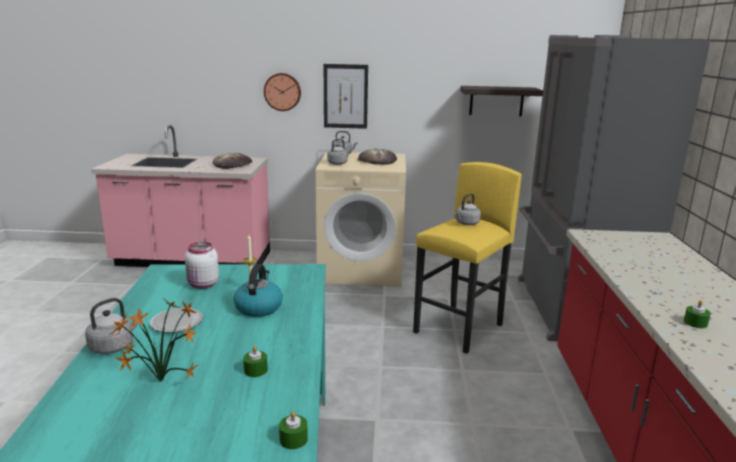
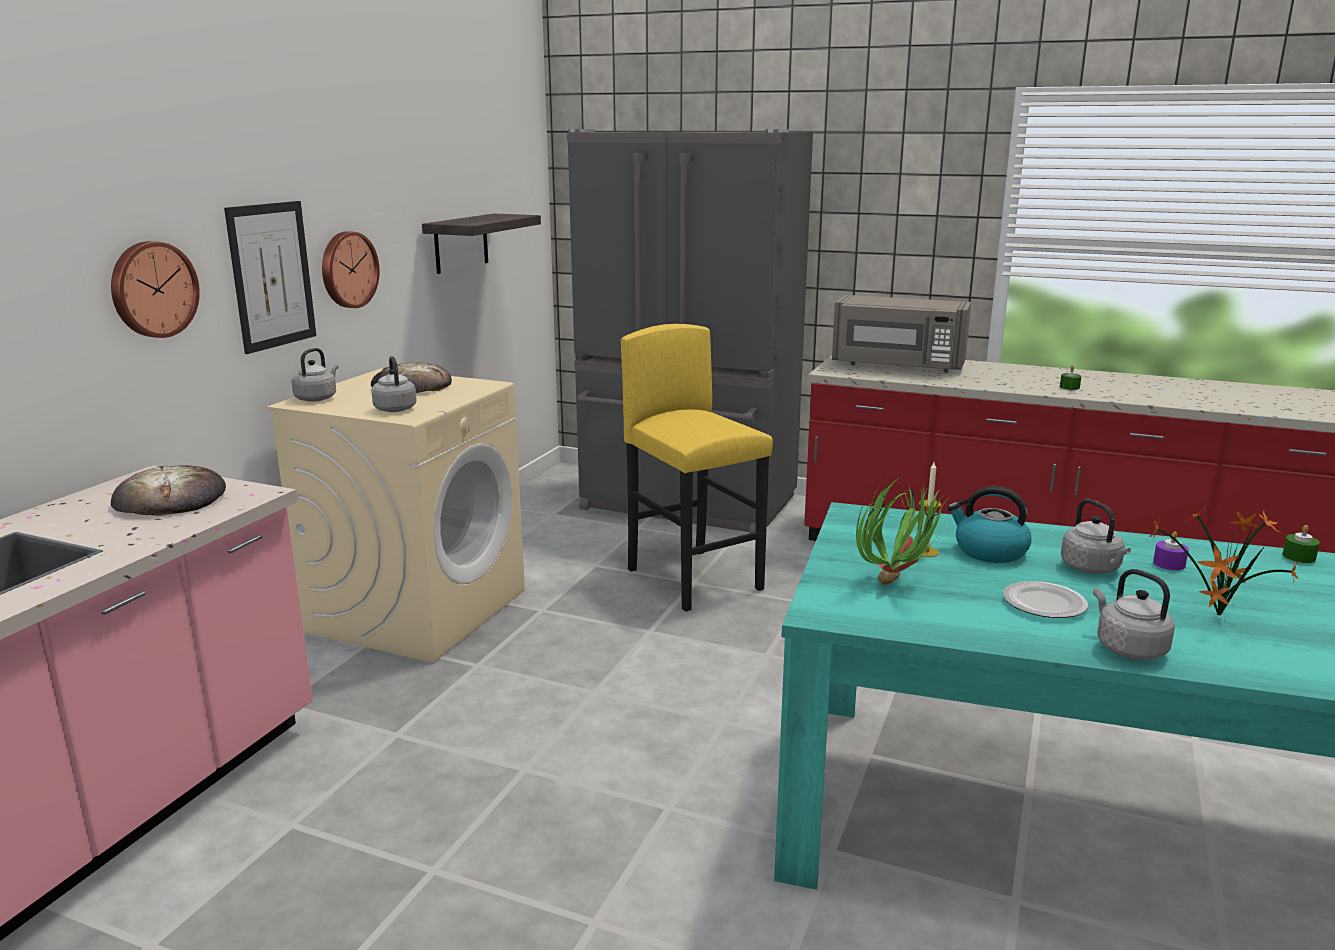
camera: 70 degrees left, 0 degrees up
(203, 285) = (899, 583): white jar -> potted plant
(255, 370) = (1169, 564): green candle -> purple candle
(396, 101) = (347, 269): none -> wall clock
(466, 223) = (690, 418): grey kettle -> grey kettle (1092, 569)
(648, 252) = (897, 365): none -> grey microwave

